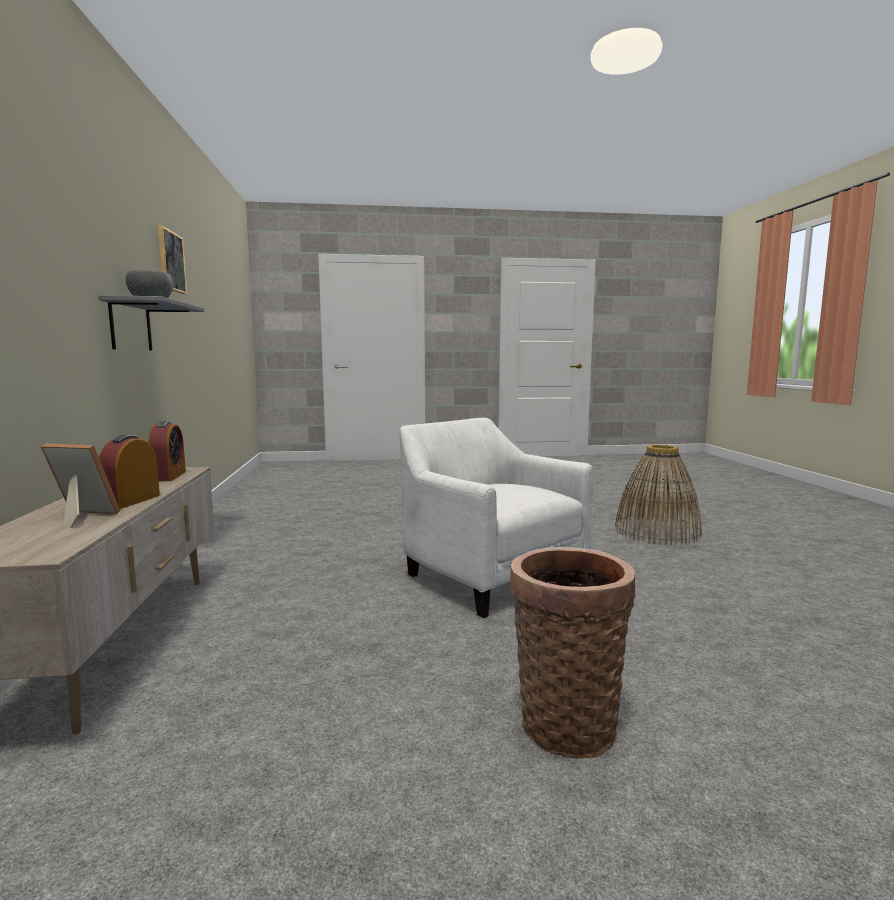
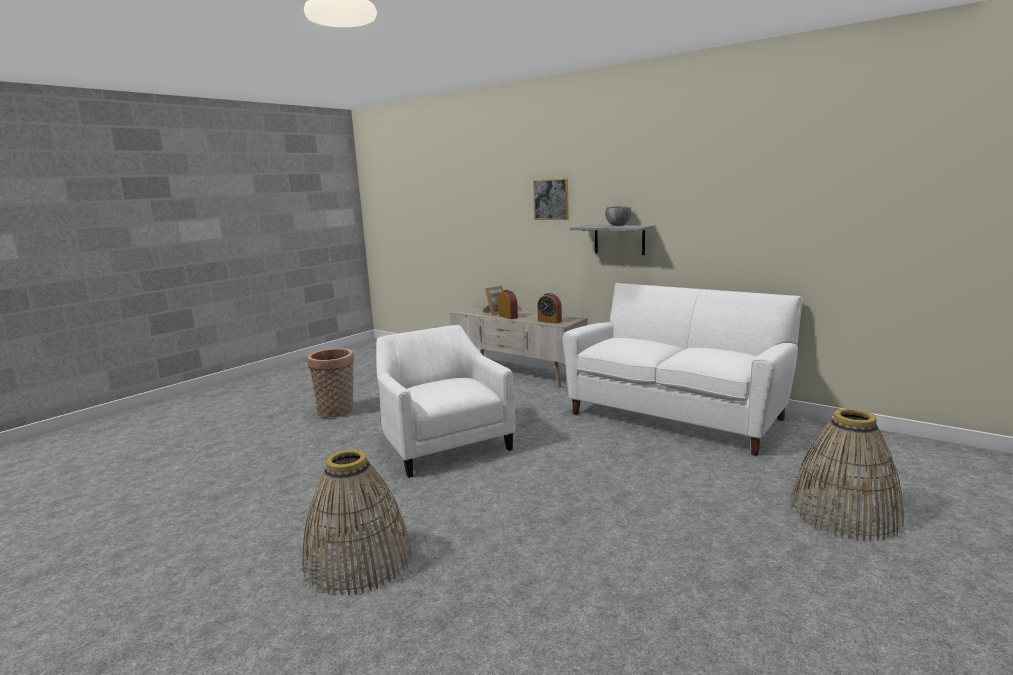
camera: 135 degrees right, 5 degrees up
(171, 261) = (698, 184): picture -> picture (551, 199)
(265, 518) = (677, 415): none -> white sofa
(383, 477) = (844, 512): none -> basket
(488, 574) = (444, 445): white armchair -> white armchair turned 120 degrees counterclockwise

